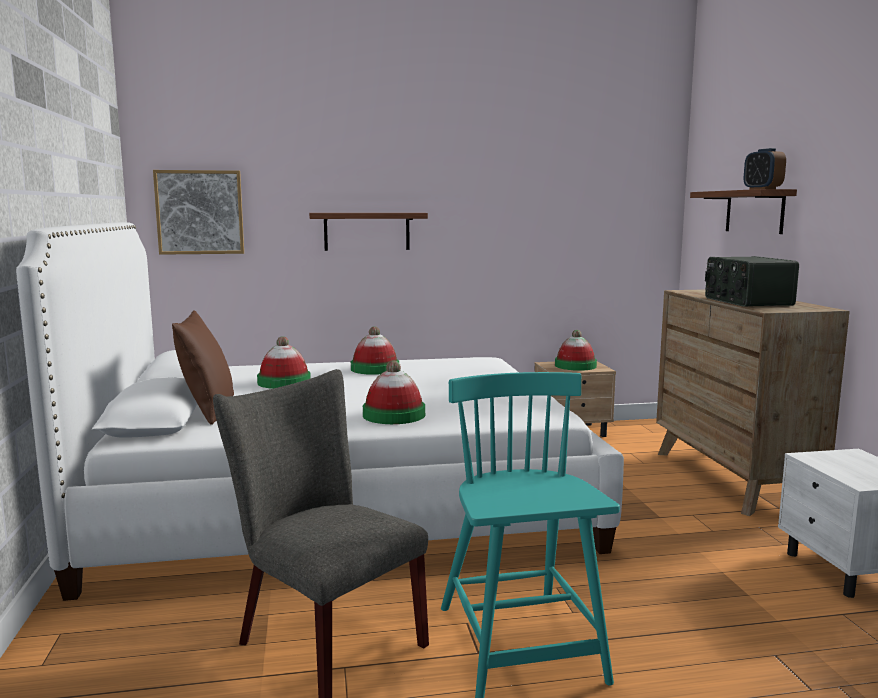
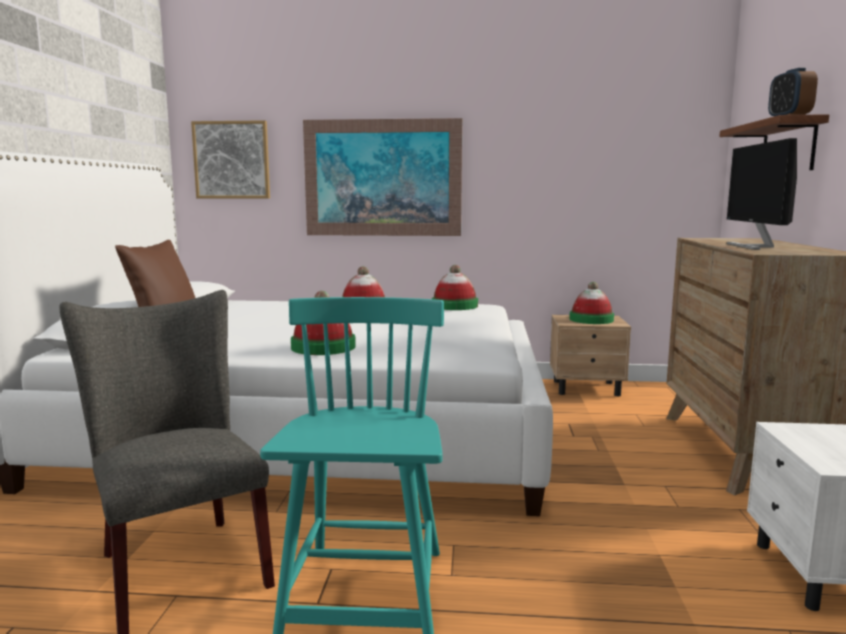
camera: 15 degrees right, 0 degrees up
(284, 382) = (267, 314): hat -> hat (454, 306)
(367, 231) = (382, 178): shelf -> picture
(746, 301) = (754, 246): radio -> monitor

